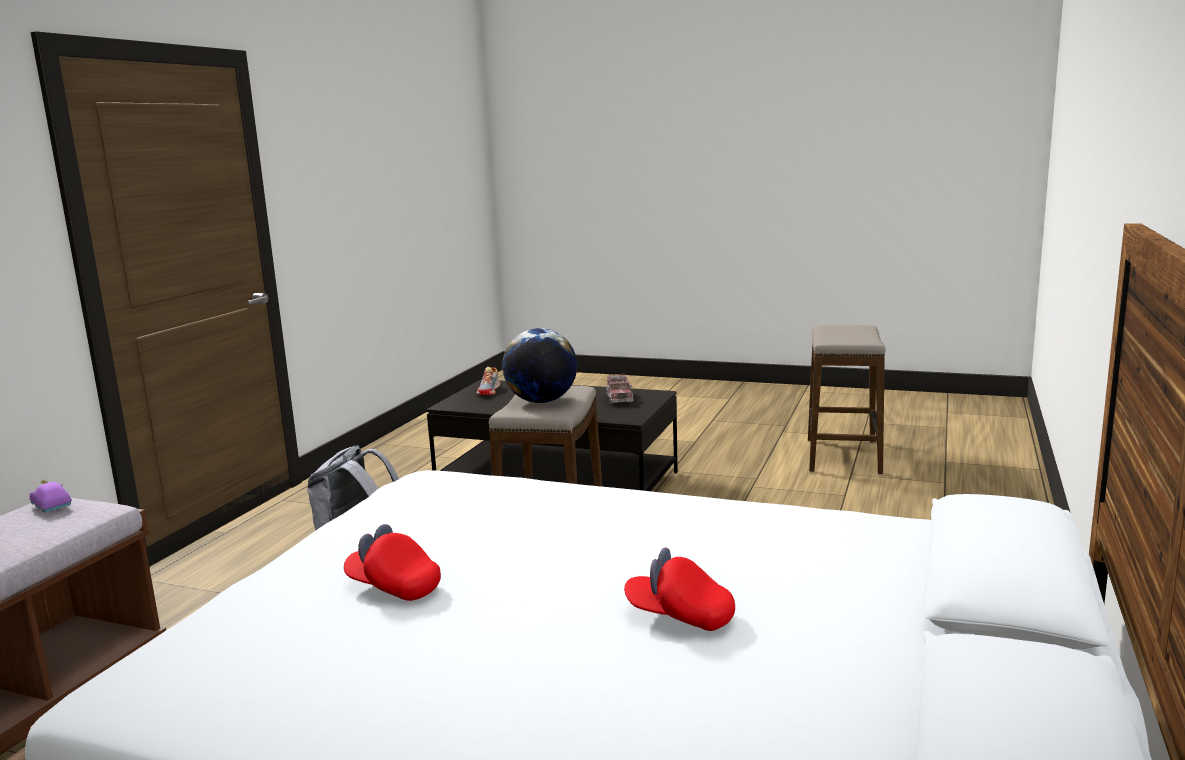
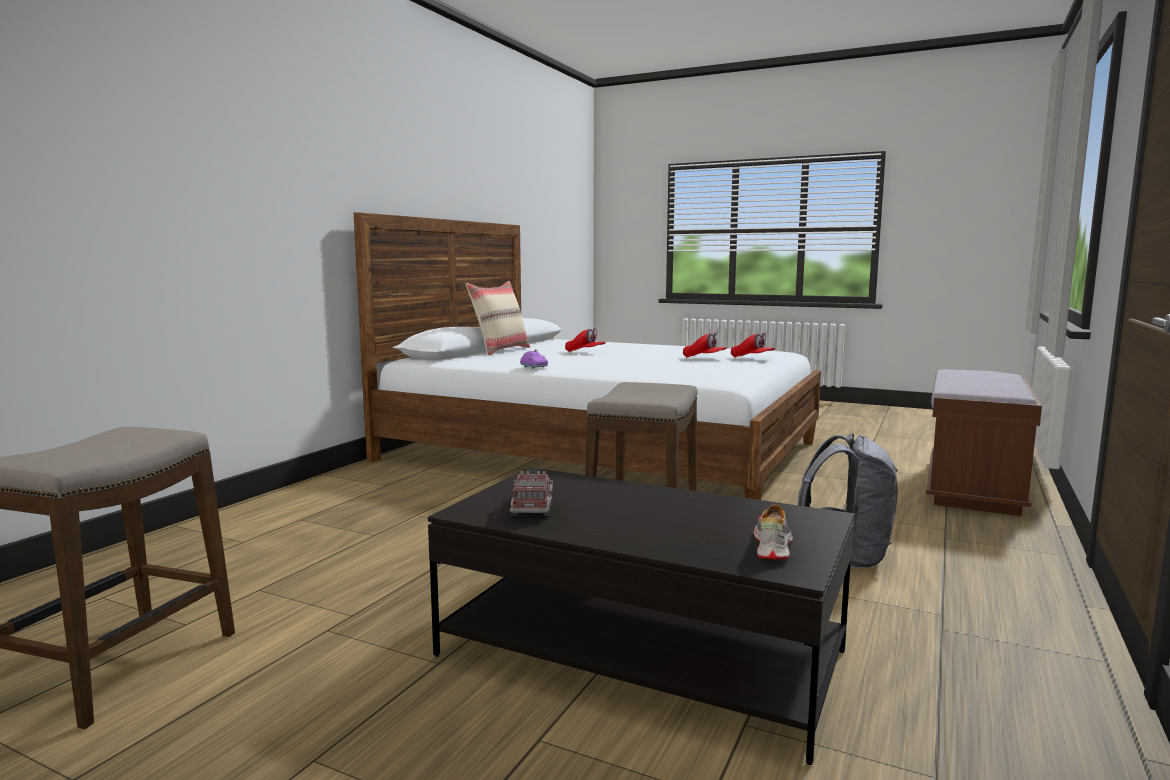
camera: 175 degrees left, 5 degrees down
(51, 507) = (997, 390): purple toy car -> purple toy car (534, 367)
(286, 592) = (752, 358): none -> red cap
(541, 401) = (648, 392): globe -> none
(918, 620) = (500, 350): none -> beige pillow

